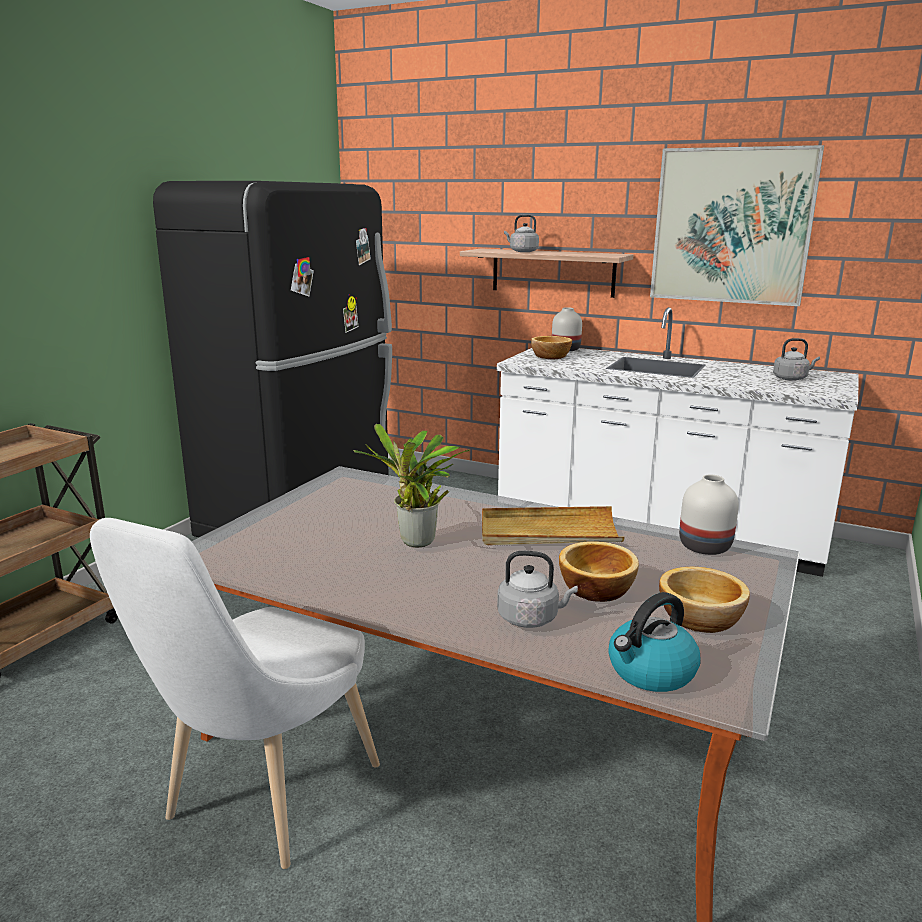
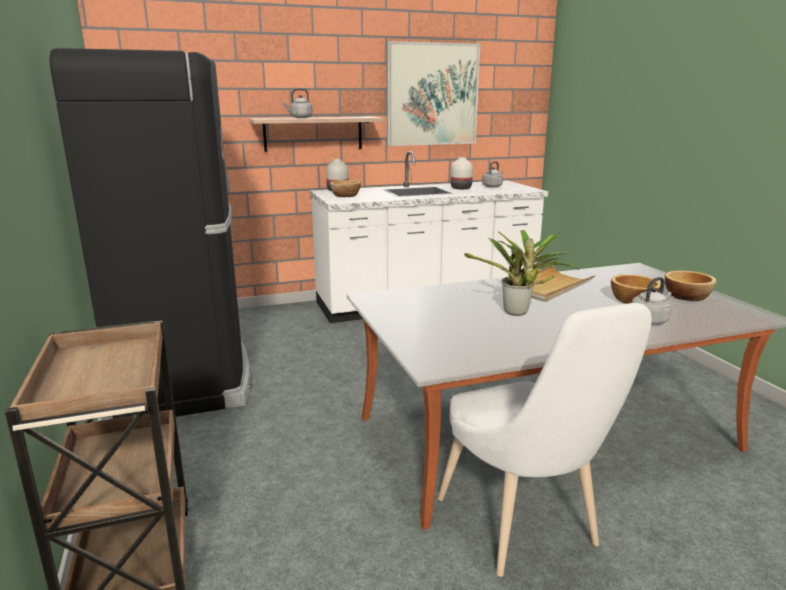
camera: 45 degrees left, 0 degrees up
(651, 672) = (729, 319): kettle -> none
(705, 546) = (613, 271): white vase -> white vase (461, 188)

